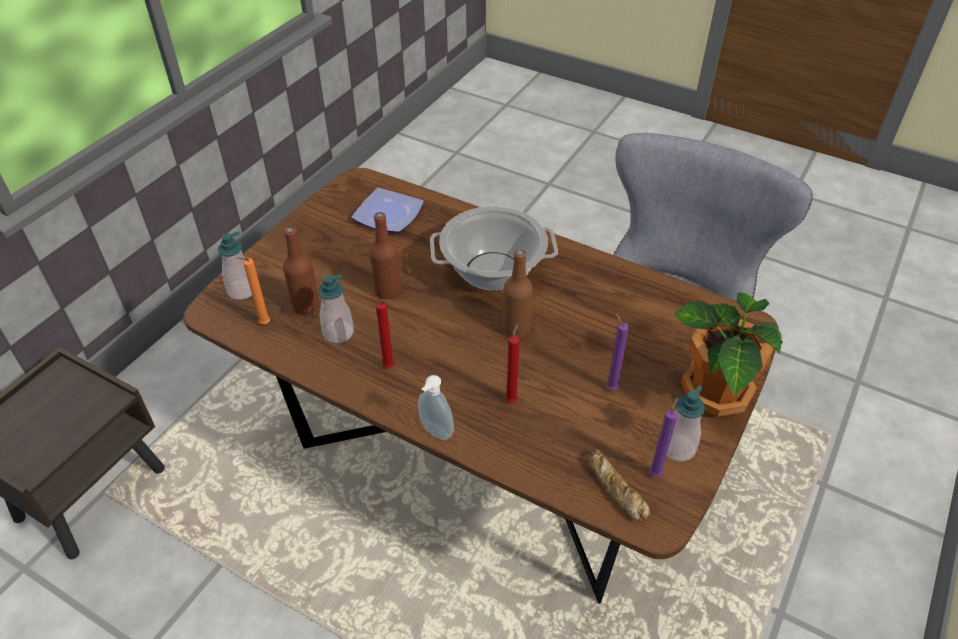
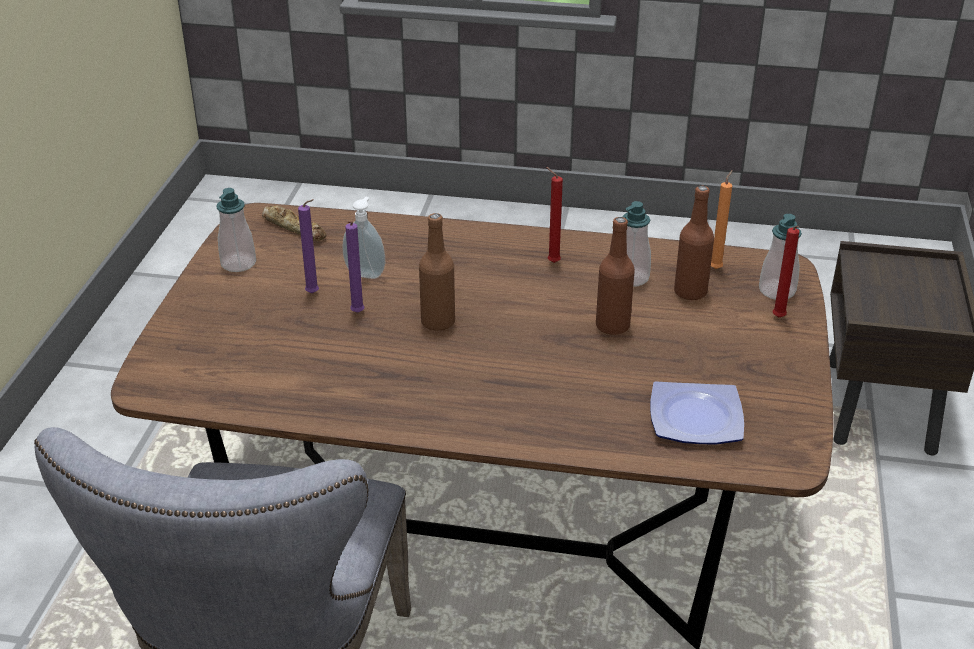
camera: 160 degrees right, 10 degrees down
(435, 432) = (474, 229): soap dispenser -> soap dispenser (366, 273)
(492, 272) = (499, 376): cooking pot -> none
(512, 399) = (413, 264): red candle -> red candle (779, 319)
(656, 472) = (258, 244): purple candle -> purple candle (357, 314)
(713, 394) = (200, 310): potted plant -> none

